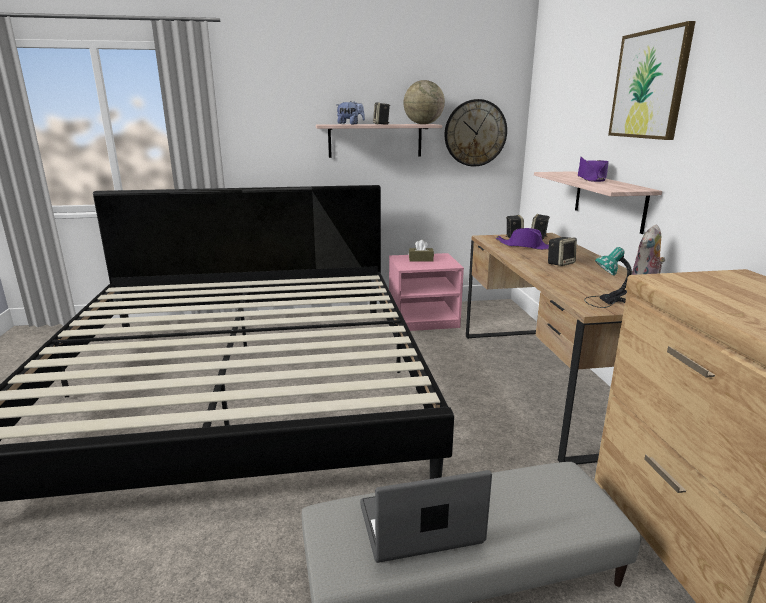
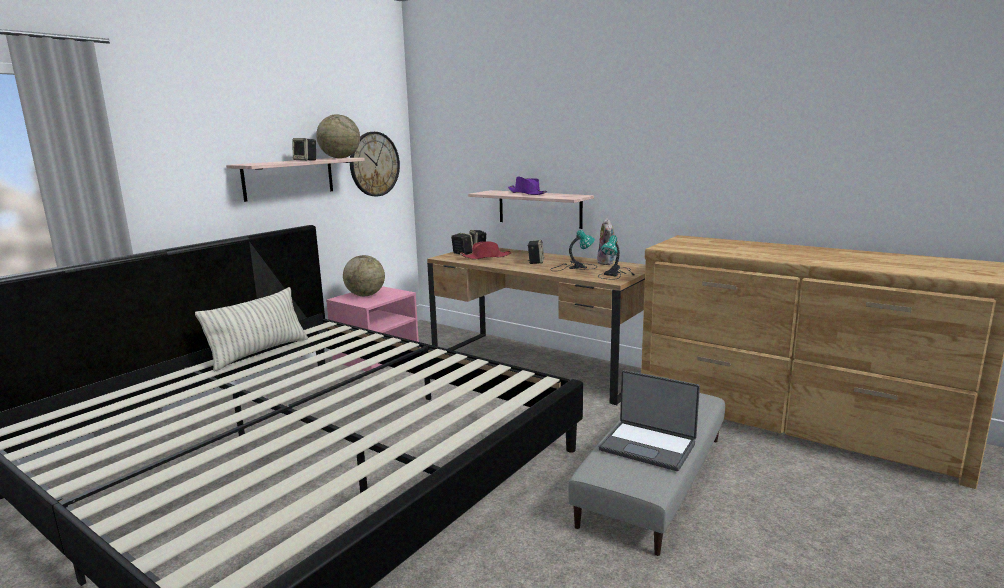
camera: 45 degrees left, 5 degrees down
(294, 284) = (259, 353): none -> pillow
(350, 124) = (270, 162): plush toy -> none
(420, 526) = (648, 446): laptop -> laptop turned 90 degrees counterclockwise
(421, 259) = (365, 295): brown tissue box -> globe
(525, 246) = (486, 257): purple hat -> red hat
(587, 280) = (574, 267): none -> table lamp
(649, 85) = (563, 121): picture -> none

